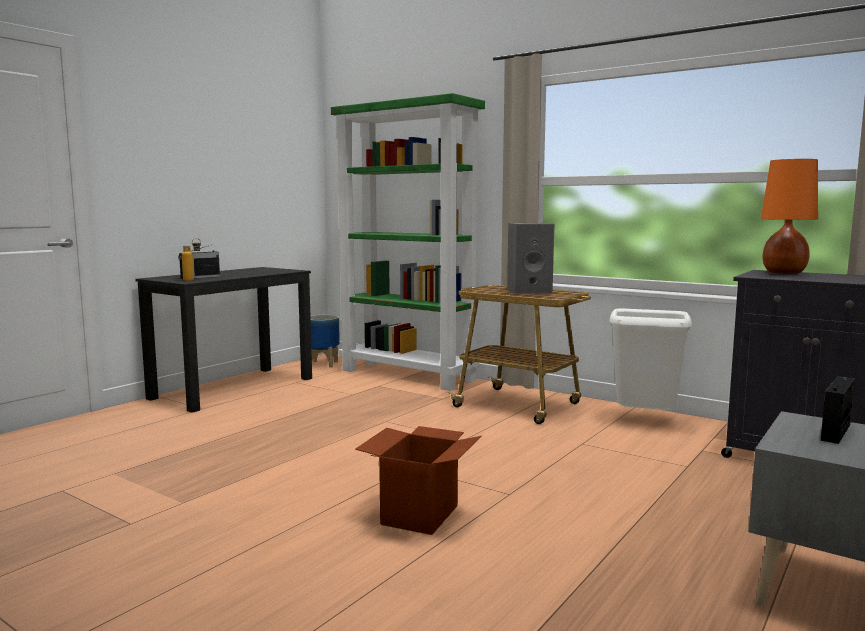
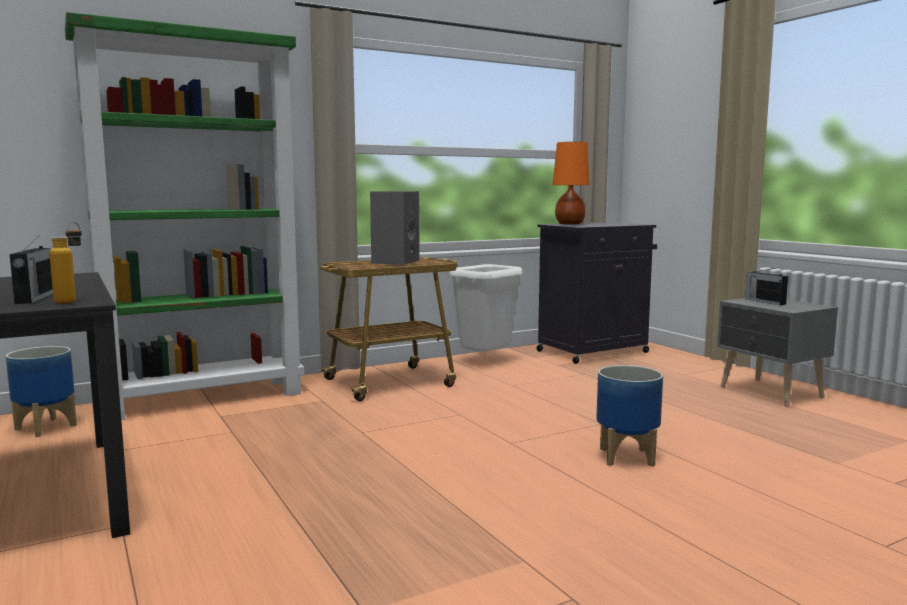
camera: 65 degrees left, 0 degrees up
(420, 514) = (626, 456): cardboard box -> planter

